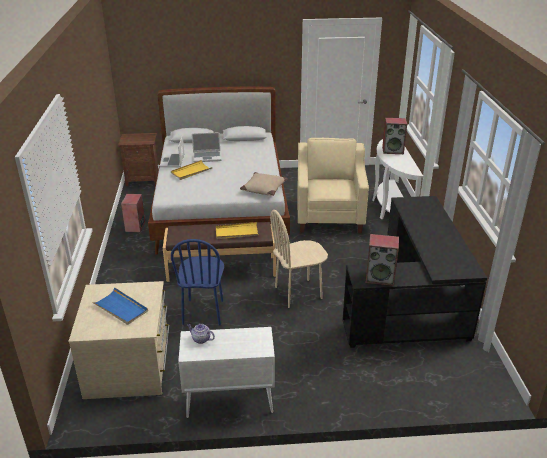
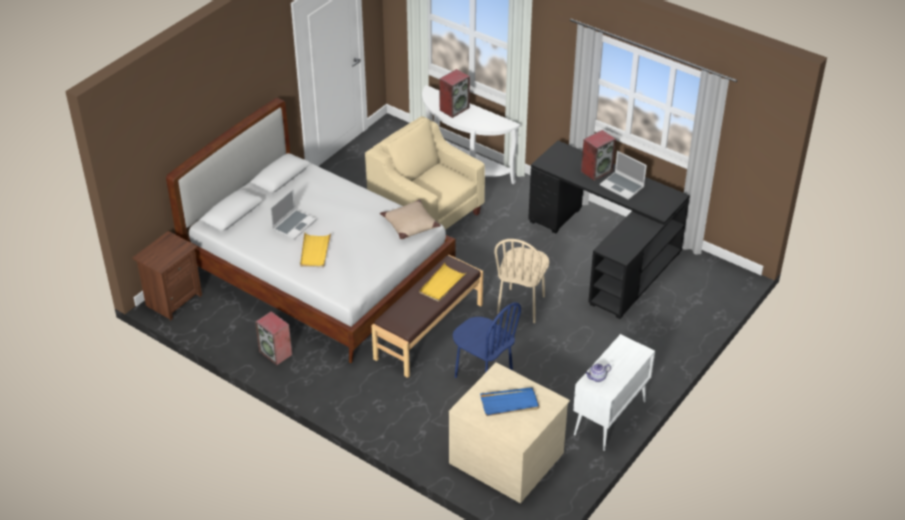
camera: 50 degrees left, 10 degrees up
(173, 161) = (271, 253): laptop -> laptop (622, 186)
(380, 278) = (629, 244): speaker -> speaker (596, 171)

